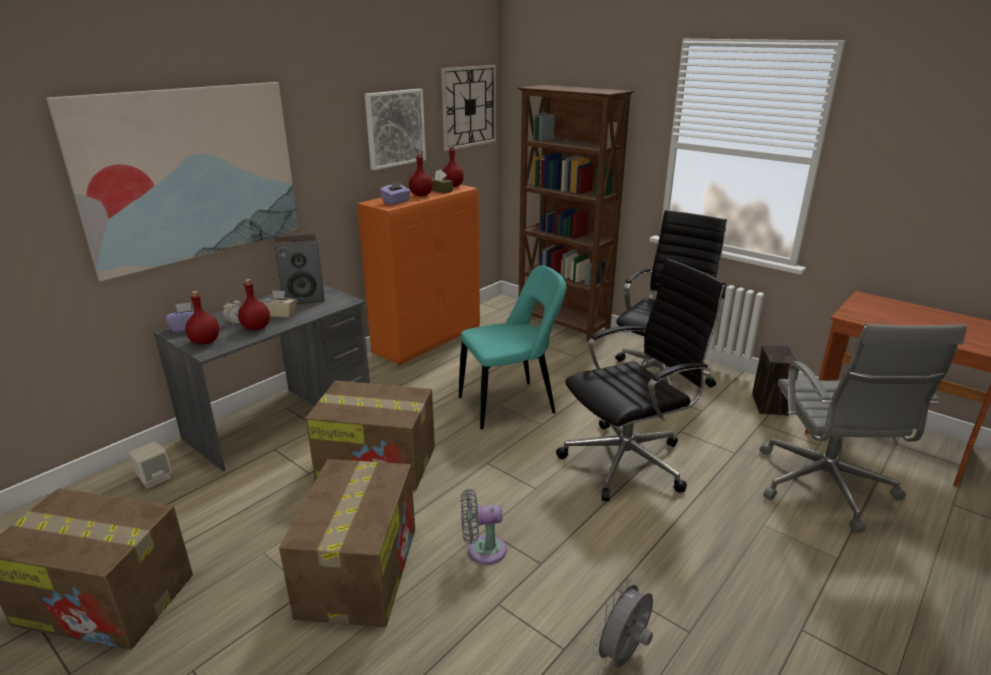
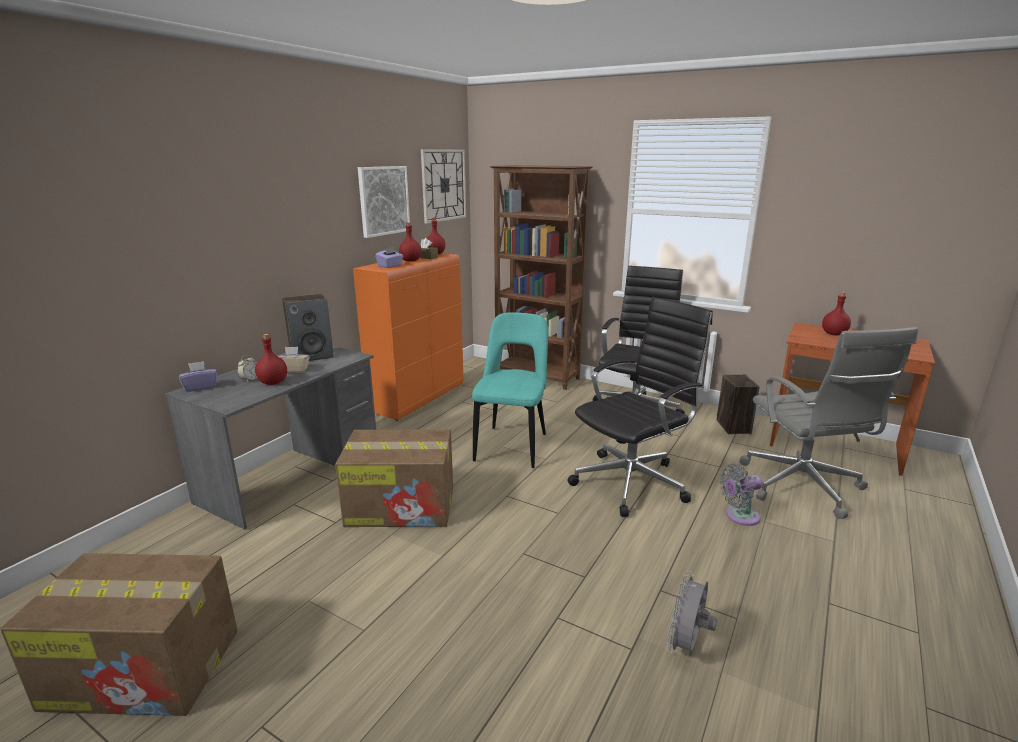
camera: 10 degrees left, 5 degrees down
(155, 478) = (171, 544): beige speaker -> none
(191, 174) = (202, 235): picture -> none
(205, 342) = (224, 397): red bottle -> red bottle (834, 334)
(359, 569) = (412, 604): cardboard box -> none
(482, 550) = (527, 572): grey fan -> grey fan (739, 516)
(511, 404) = (512, 445): turquoise chair -> turquoise chair turned 45 degrees counterclockwise

